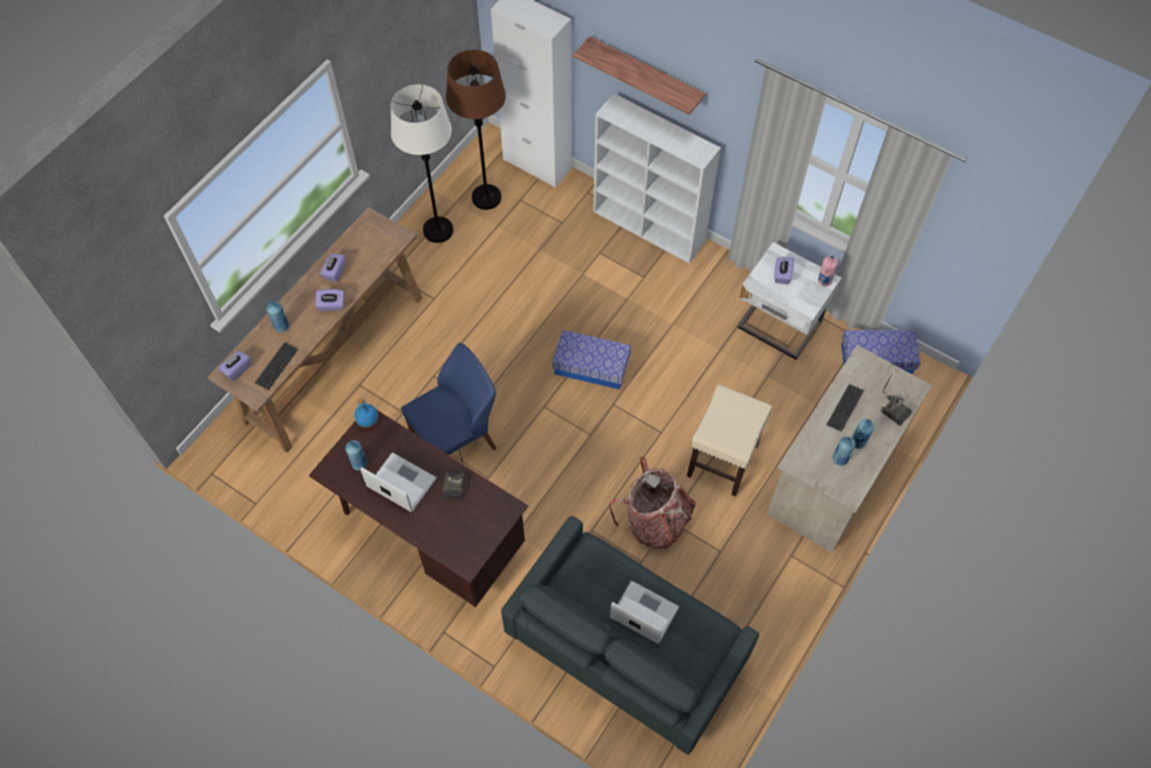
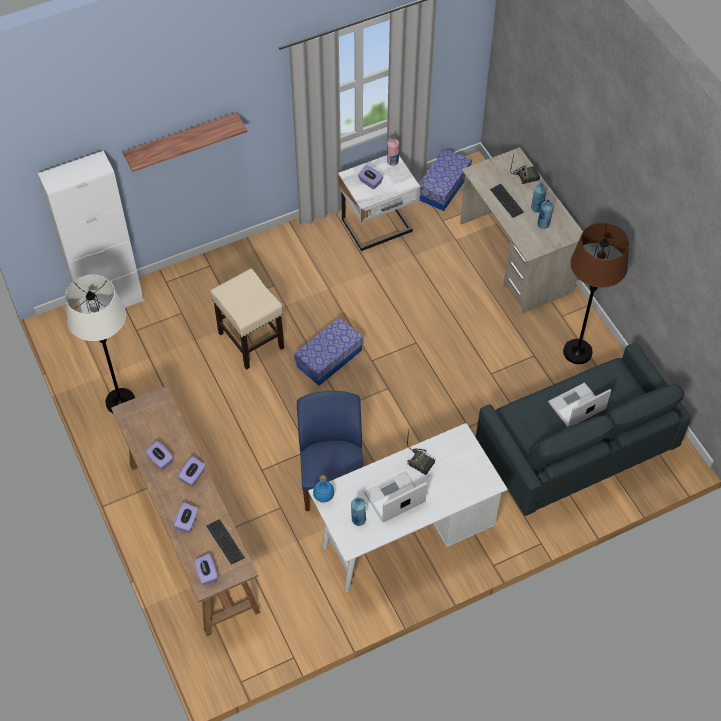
camera: 60 degrees left, 5 degrees down
(281, 326) = (187, 522): blue bottle -> purple tissue box
(430, 535) = (405, 537): brown desk -> white desk
(486, 198) = (115, 352): brown floor lamp -> brown floor lamp (577, 352)
(649, 227) = (231, 259): white bookcase -> none
(655, 521) = (486, 383): backpack -> none
(723, 459) = (463, 316): beige stool -> beige stool (250, 340)

